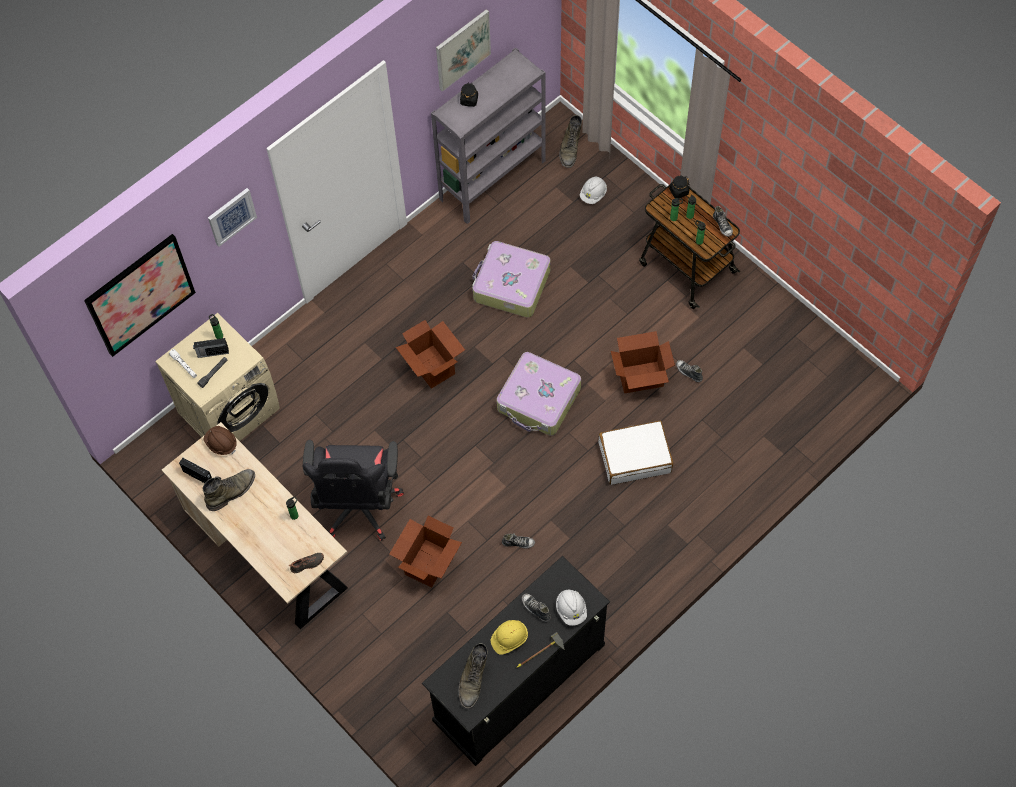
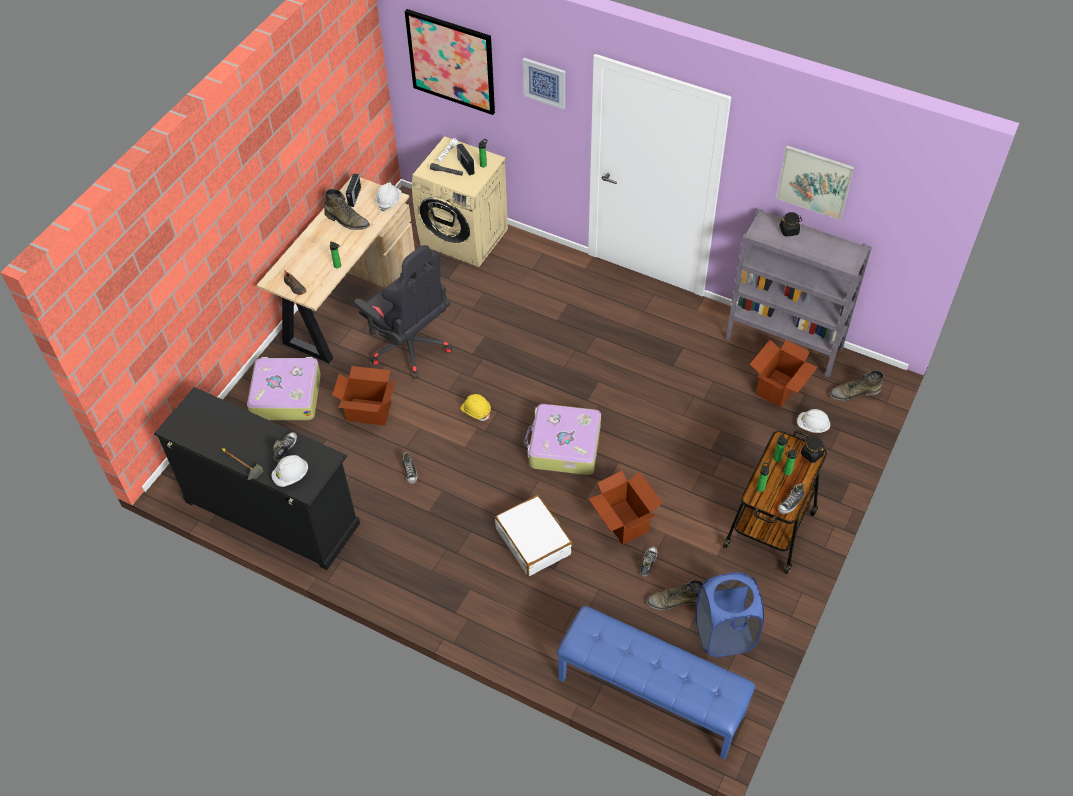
camera: 70 degrees right, 10 degrees down
(221, 444) = (388, 201): brown hard hat -> white hard hat
(358, 504) = (409, 347): black office chair -> black office chair turned 120 degrees counterclockwise
(432, 366) = (565, 357): cardboard box -> cardboard box (778, 389)
(473, 679) = (204, 421): green boot -> green boot (675, 600)
(509, 638) = (250, 437): yellow hard hat -> yellow hard hat (476, 410)
(510, 285) = (676, 390): suitcase -> suitcase (286, 395)
(776, 339) = (724, 634): none -> blue laundry basket
(816, 414) = (650, 697): none -> blue bench

